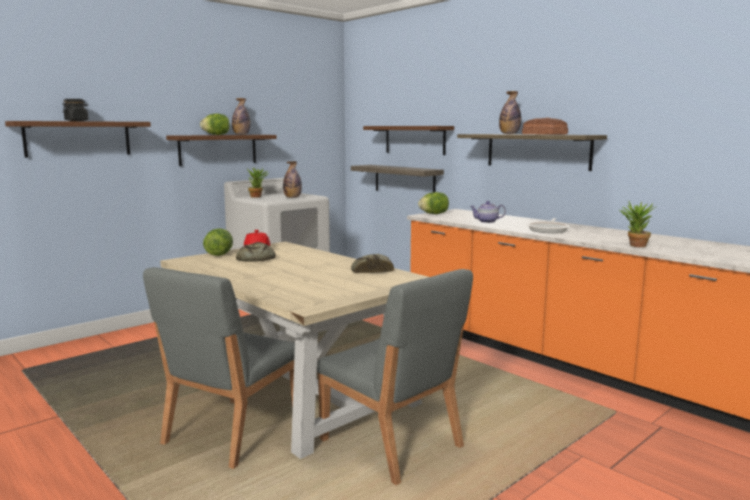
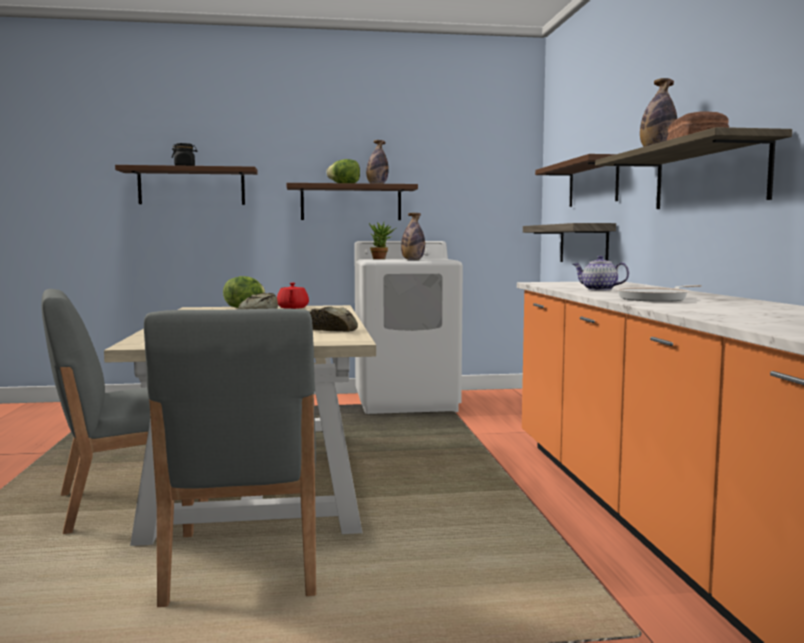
camera: 35 degrees right, 5 degrees down
(434, 214) = (559, 282): lettuce -> none
(634, 246) = (723, 317): potted plant -> none

